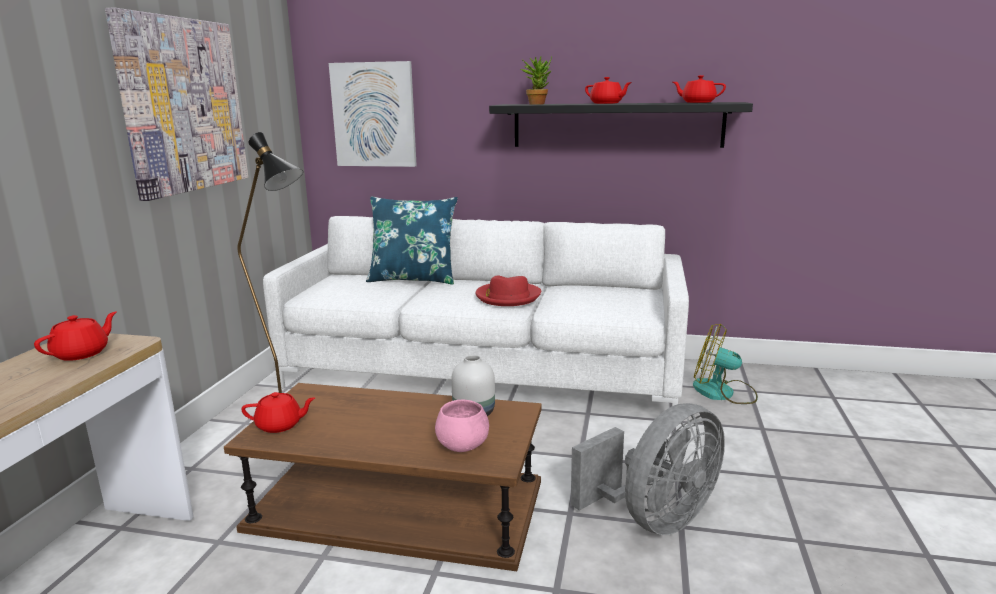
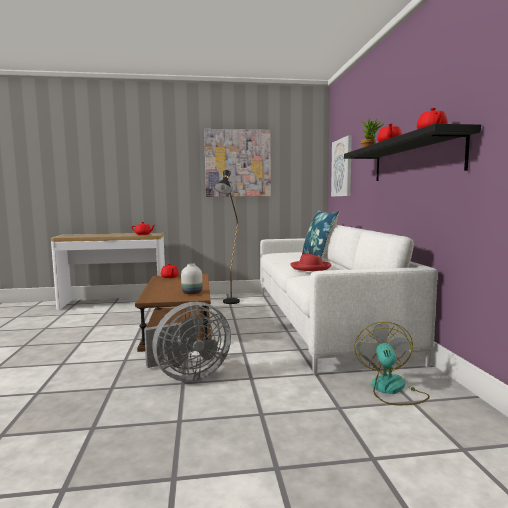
camera: 70 degrees right, 10 degrees down
(463, 446) = (160, 295): pink bowl -> none
(655, 519) = (187, 376): grey fan -> grey fan turned 60 degrees counterclockwise

